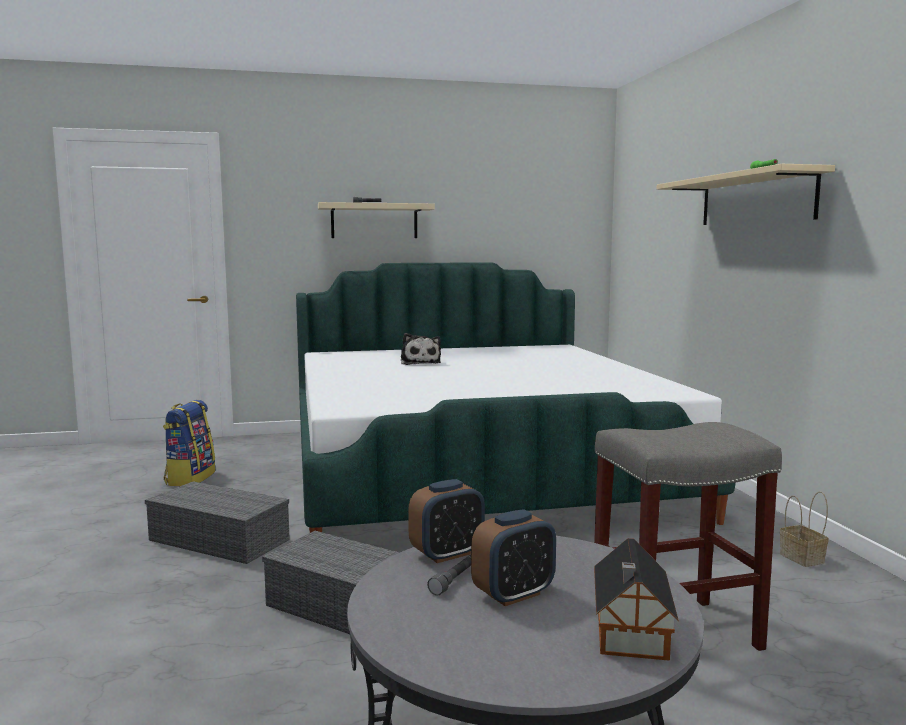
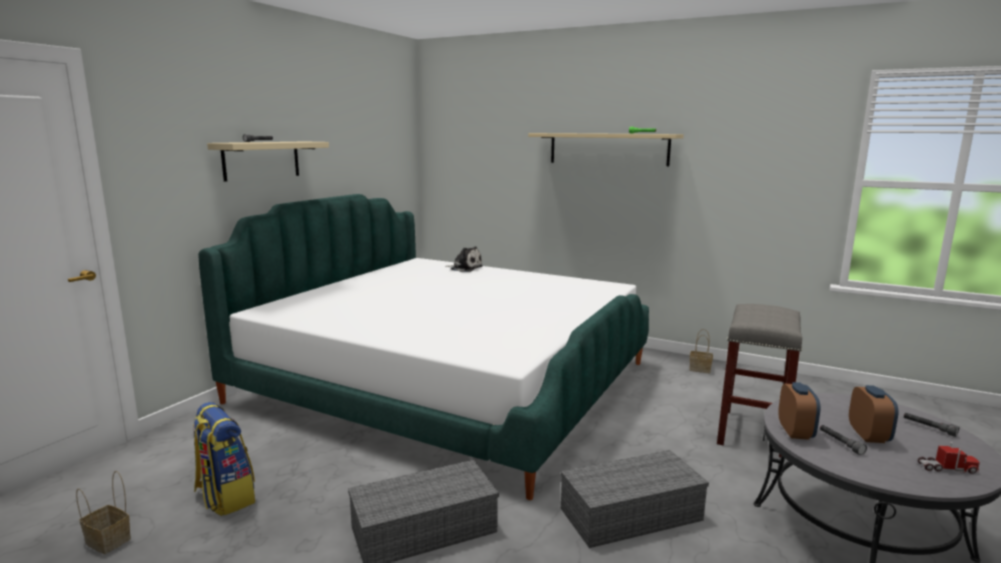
camera: 50 degrees left, 5 degrees up
(114, 475) = (110, 541): none -> basket
(420, 362) = (384, 300): plush toy -> plush toy (465, 268)
(480, 654) = (947, 468): none -> toy truck
(630, 633) = (929, 428): toy house -> grey flashlight

